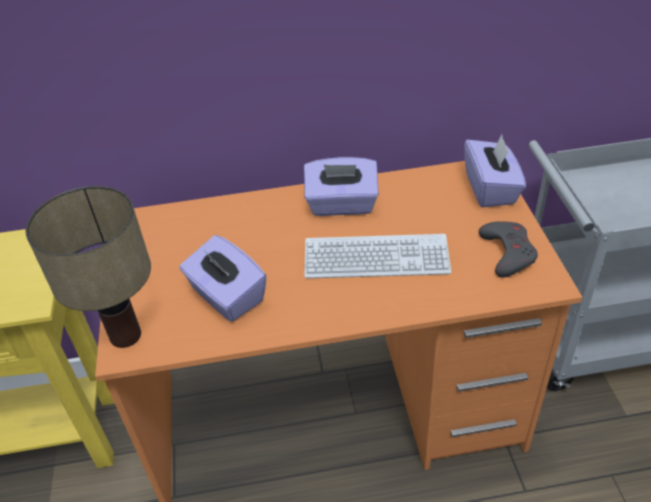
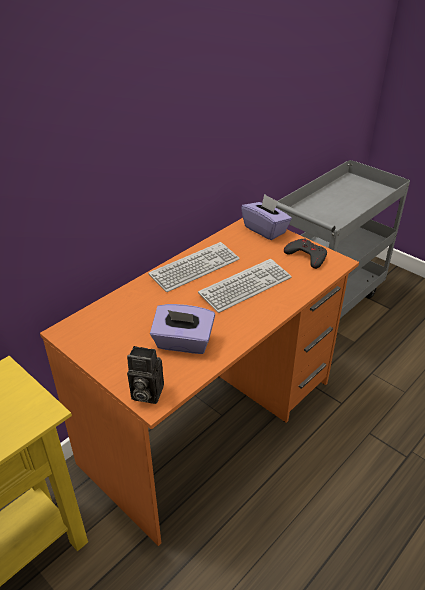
camera: 40 degrees left, 5 degrees down
(127, 335) = (145, 393): table lamp -> camera
(342, 205) = (195, 268): purple tissue box -> keyboard

